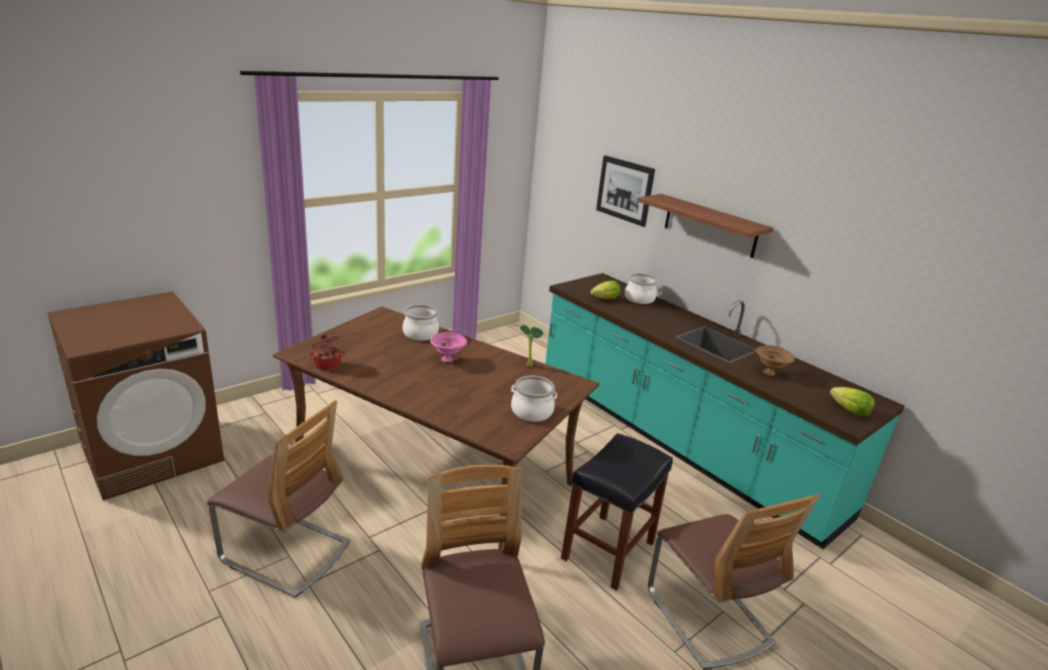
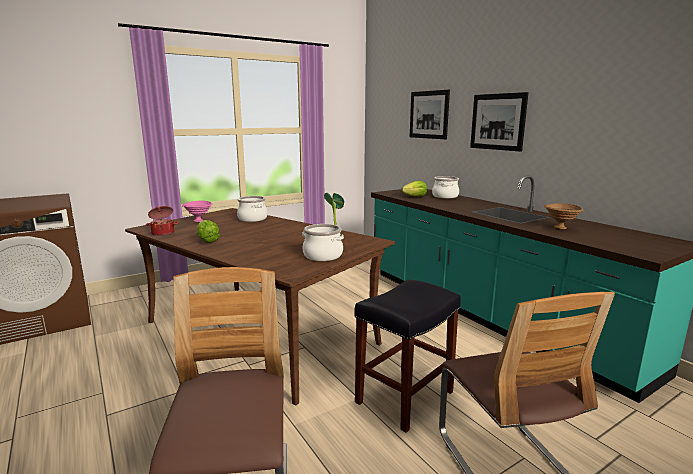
camera: 10 degrees right, 10 degrees down
(286, 552) = (101, 389): chair -> none
(448, 359) = (266, 230): pink bowl -> pink bowl (199, 221)
(710, 225) = (497, 122): shelf -> picture
(850, 411) = (647, 248): lettuce -> lettuce (207, 241)

